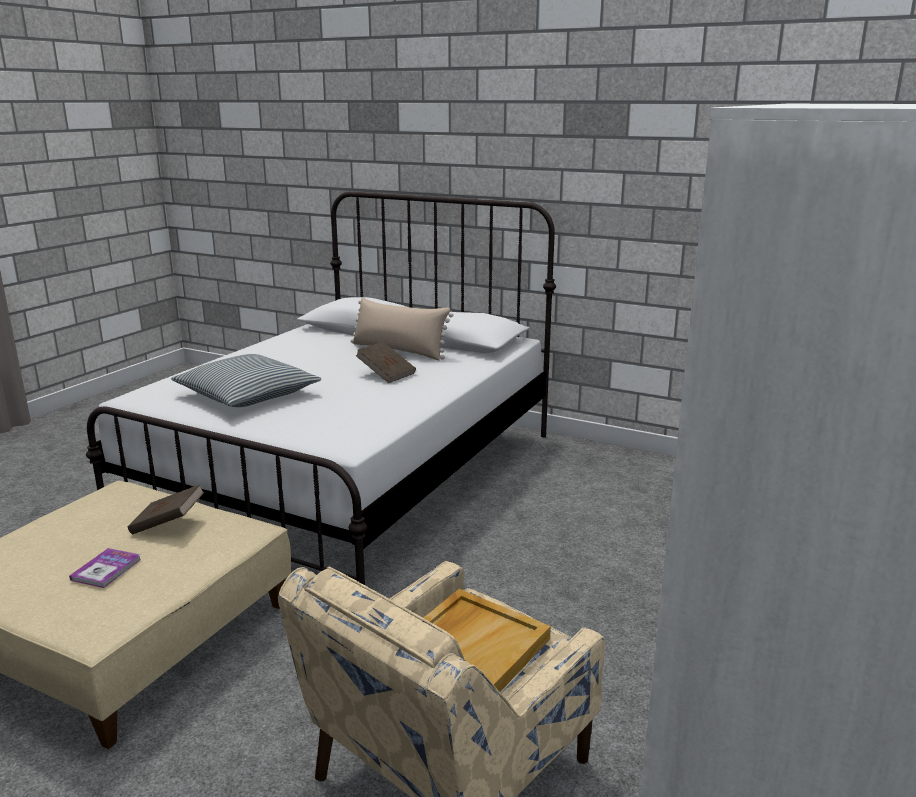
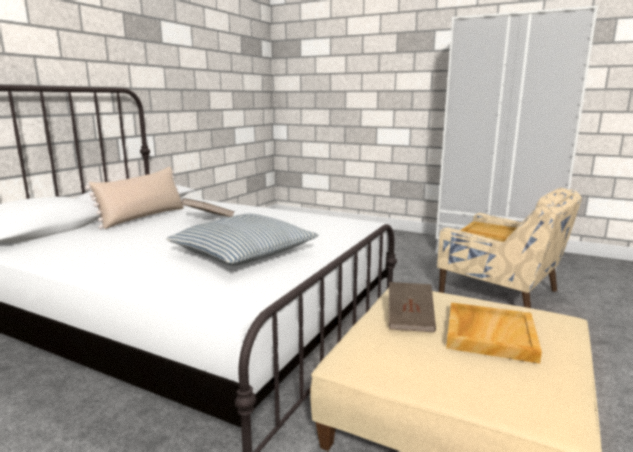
camera: 90 degrees left, 5 degrees down
(106, 569) = (489, 334): book -> beige tray

